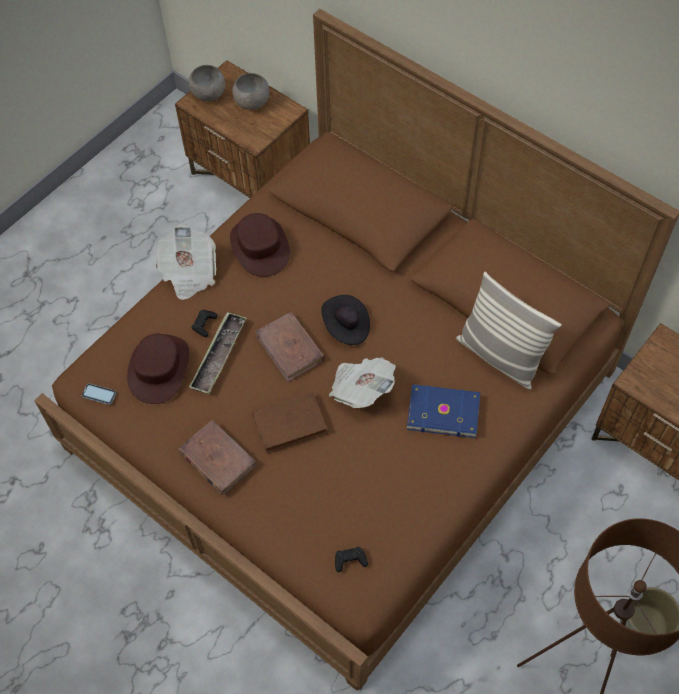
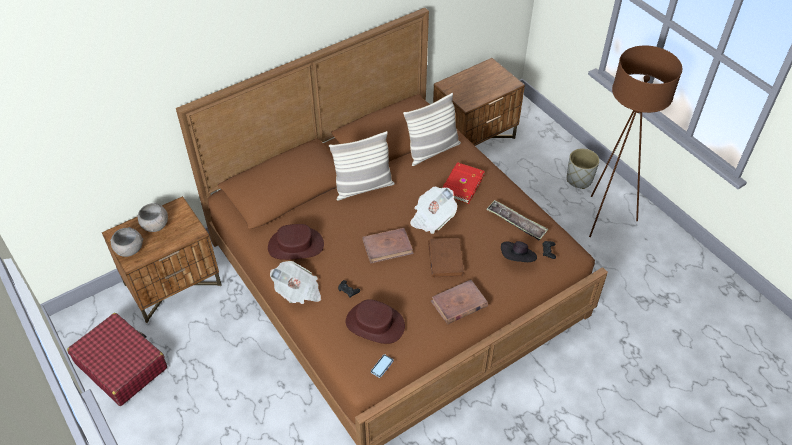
camera: 75 degrees left, 10 degrees down
(131, 174) = (121, 365): none -> red suitcase
(219, 356) = (378, 287): tray -> tray (516, 223)
(346, 327) = (382, 215): black hat -> black hat (517, 258)
(389, 290) = (363, 187): none -> pillow
(442, 411) = (461, 184): blue book -> red book

